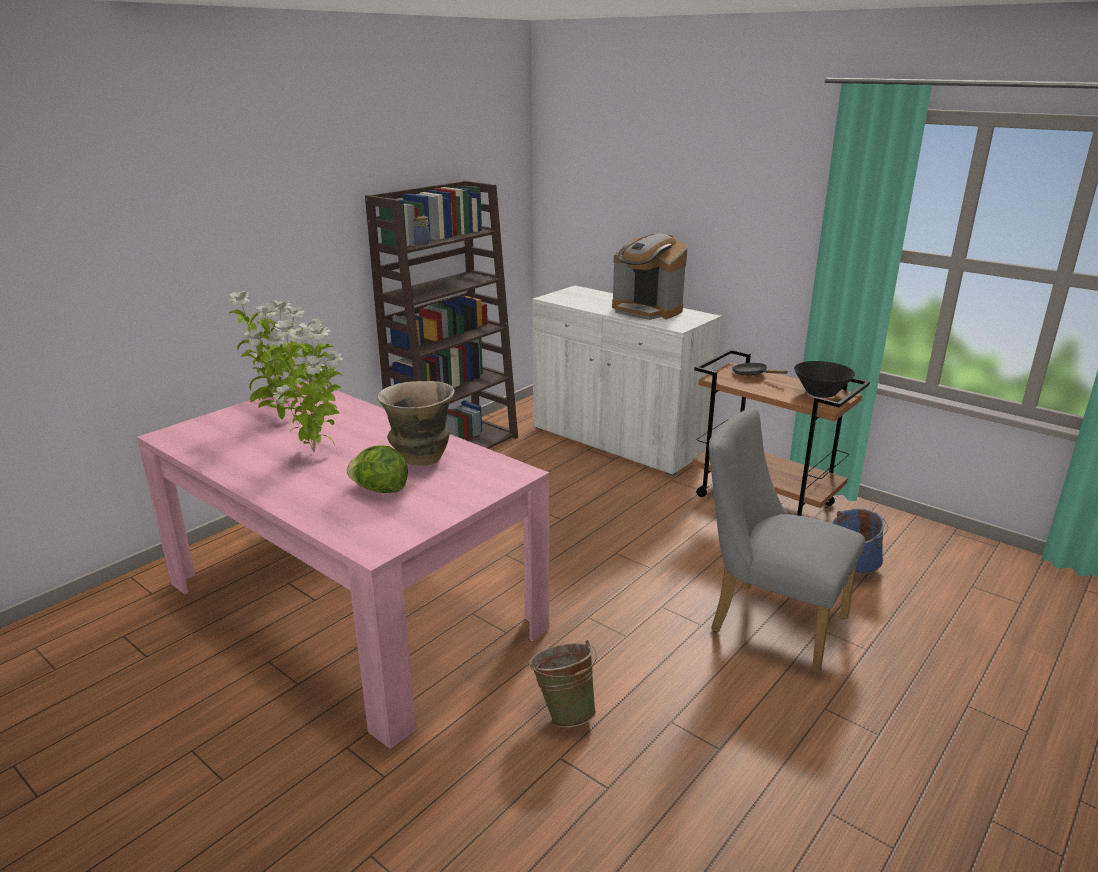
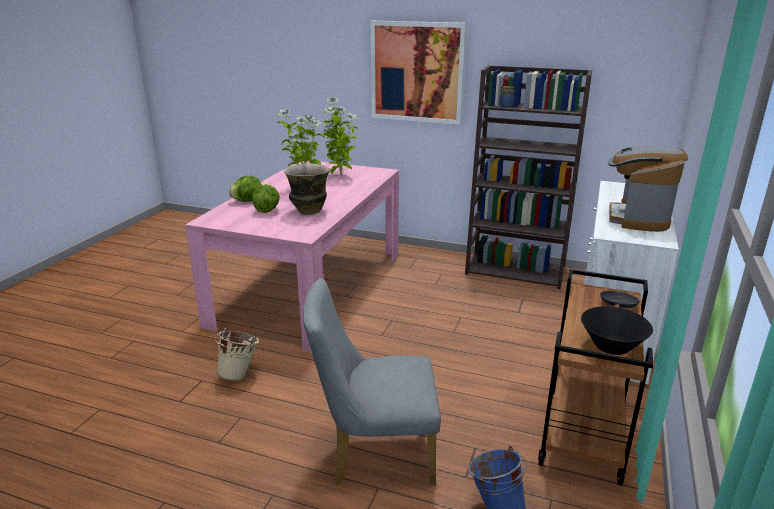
camera: 70 degrees right, 0 degrees up
(272, 226) = (417, 72): none -> picture
(314, 502) = (247, 201): none -> lettuce
(564, 712) = (240, 374): green bucket -> beige bucket
(768, 621) = (374, 454): grey chair -> grey chair turned 105 degrees counterclockwise

